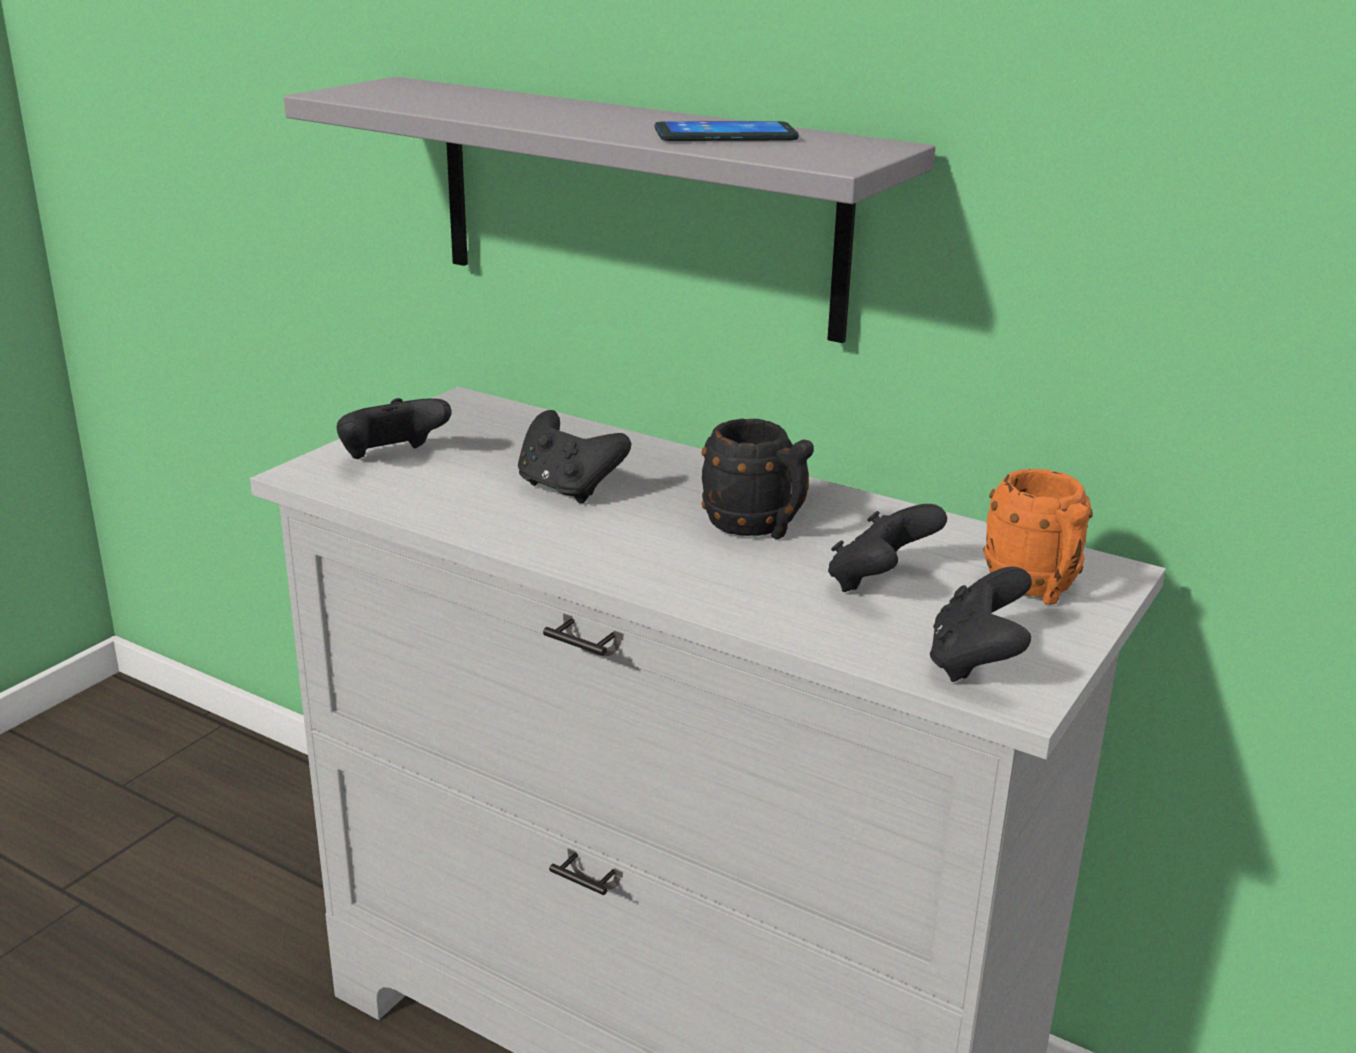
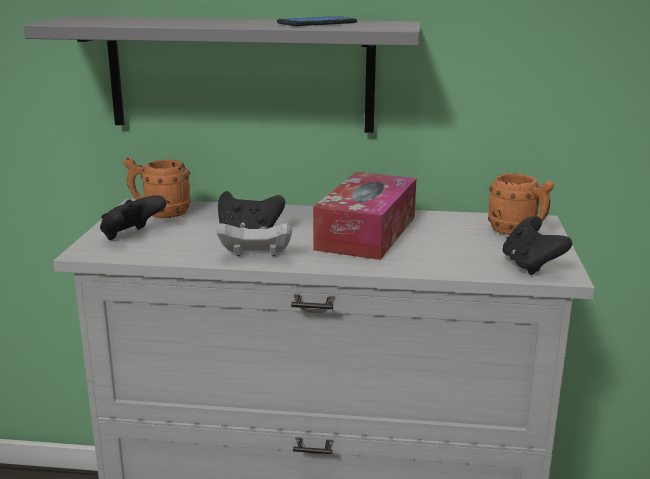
camera: 25 degrees left, 5 degrees down
(474, 425) = (159, 213): none -> orange mug
(530, 536) = (256, 257): none -> white game controller
(758, 529) = (366, 233): black mug -> tissue box
(879, 583) = (450, 244): black game controller -> none

